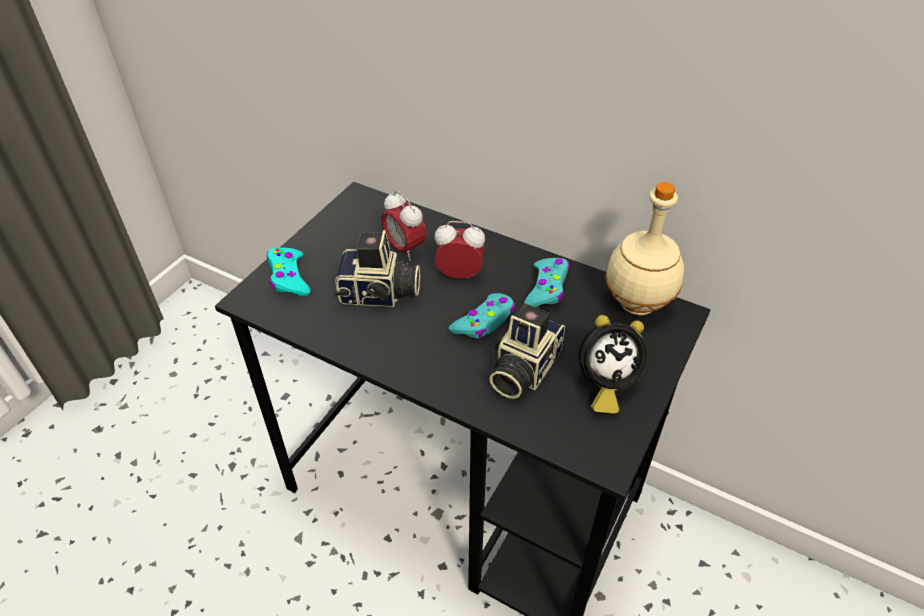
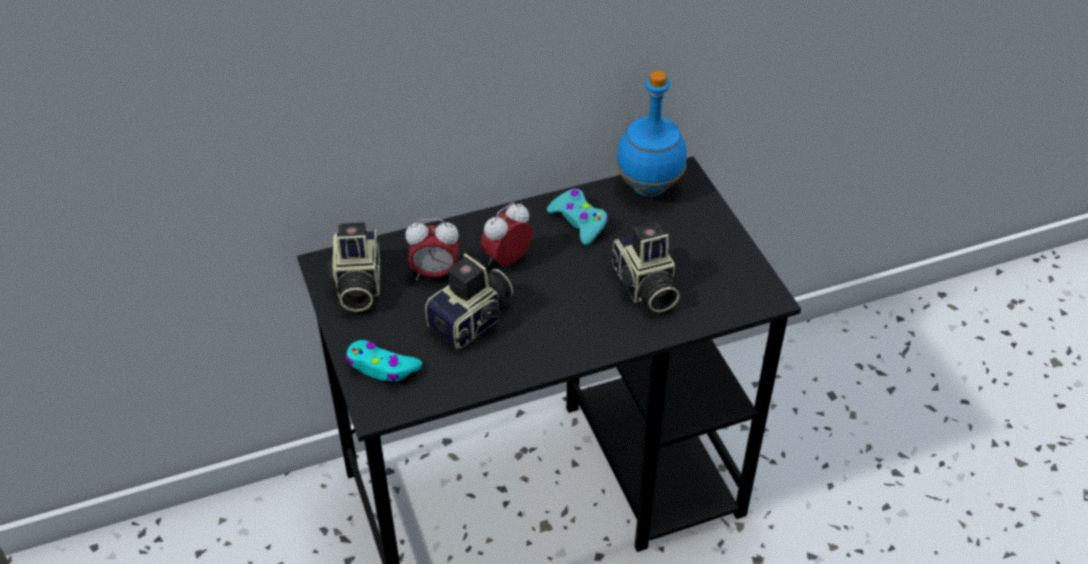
camera: 50 degrees left, 0 degrees up
(354, 221) = (356, 285): none -> camera
(484, 322) = (575, 278): turquoise game controller -> none
(604, 385) = (704, 255): alarm clock -> none
(636, 303) = (648, 187): beige bottle -> blue bottle

